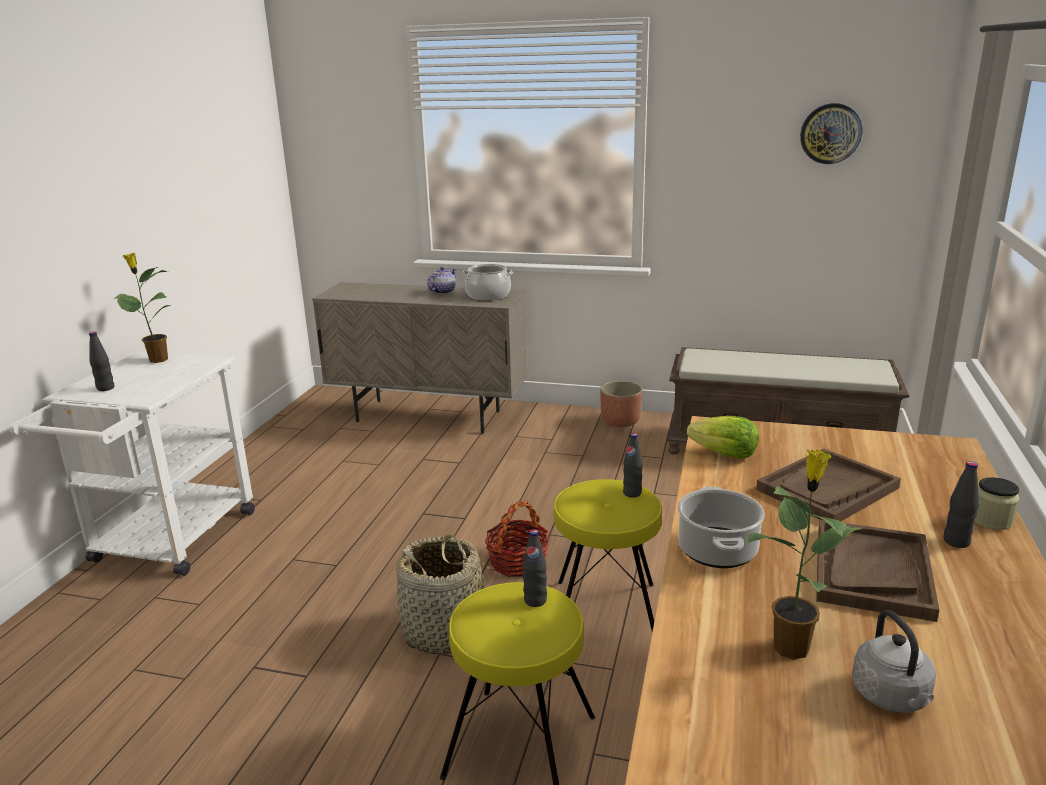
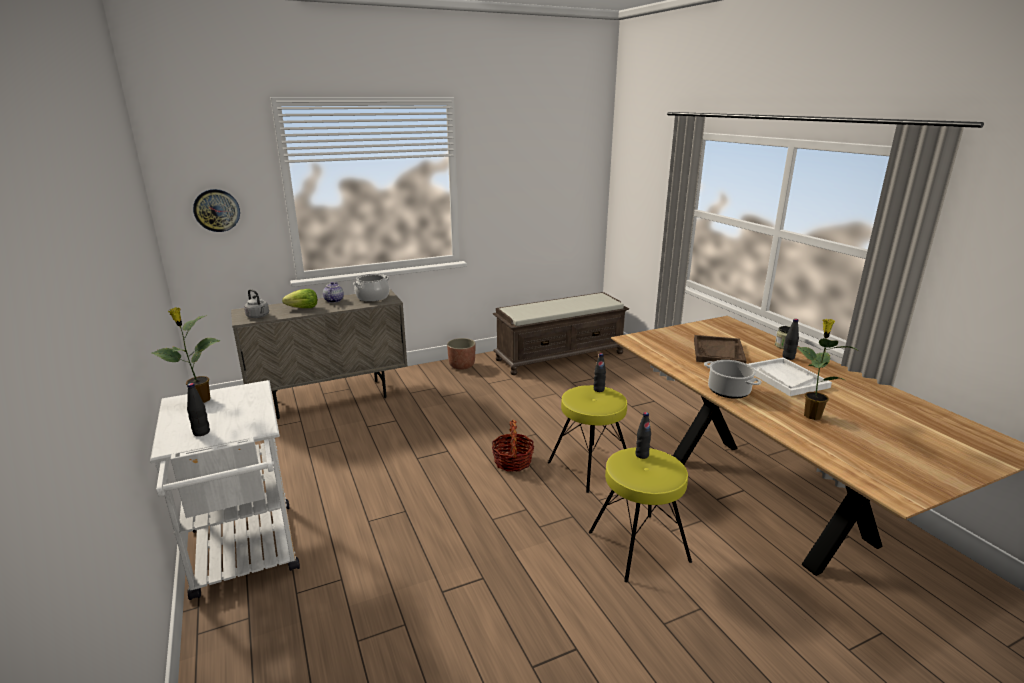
camera: 40 degrees left, 0 degrees up
(446, 632) = (526, 514): basket -> none
(725, 455) = (658, 350): lettuce -> lettuce (303, 308)
(830, 133) = (558, 168): wall clock -> wall clock (217, 210)
(871, 571) = (785, 378): brown tray -> white tray
(892, 697) = (862, 418): grey kettle -> grey kettle (258, 316)

